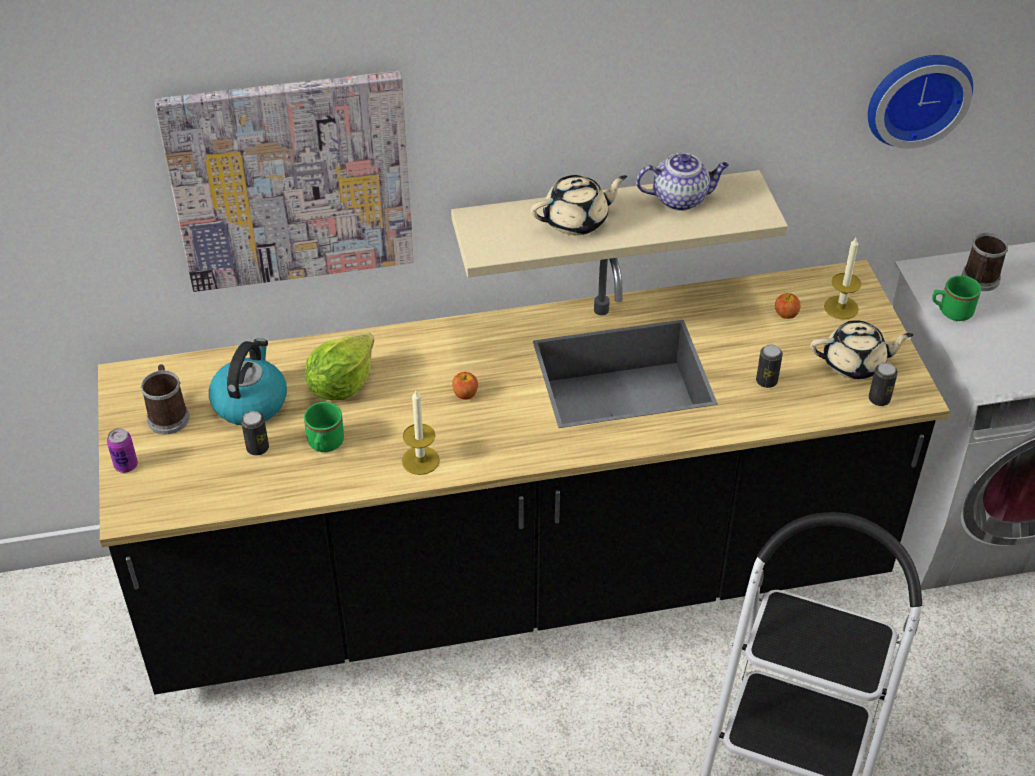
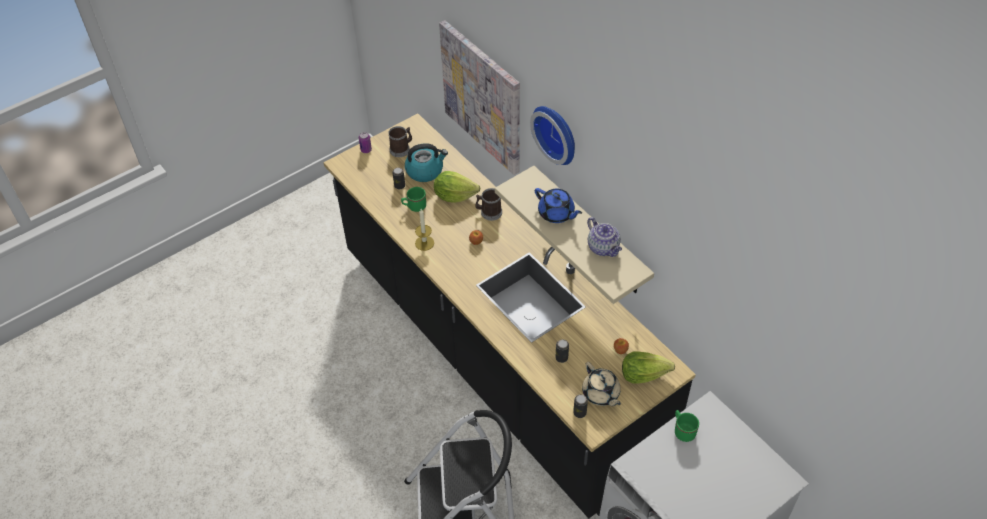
camera: 65 degrees right, 5 degrees up
(577, 221) = (556, 214): beige teapot -> blue teapot
(841, 307) = (644, 374): candle -> lettuce
(916, 96) = (728, 307): wall clock -> wall clock (557, 133)
(979, 281) = (721, 438): mug -> mug (489, 212)

